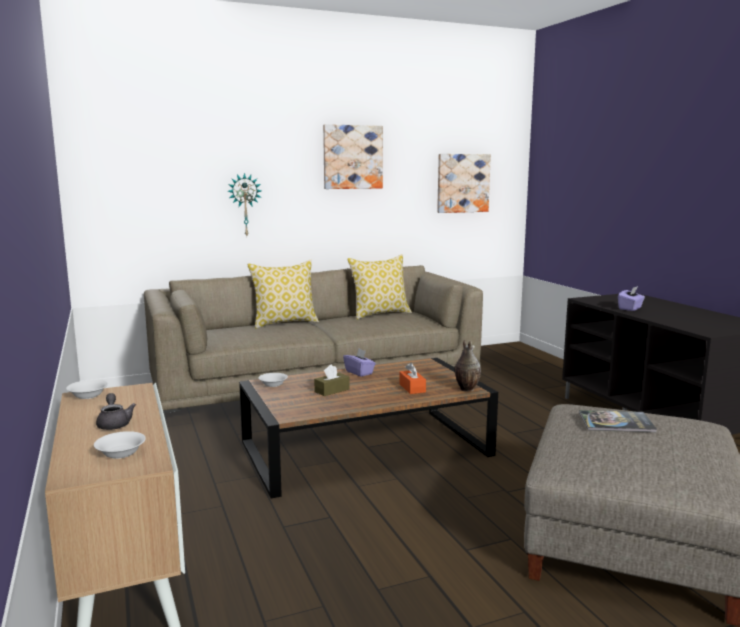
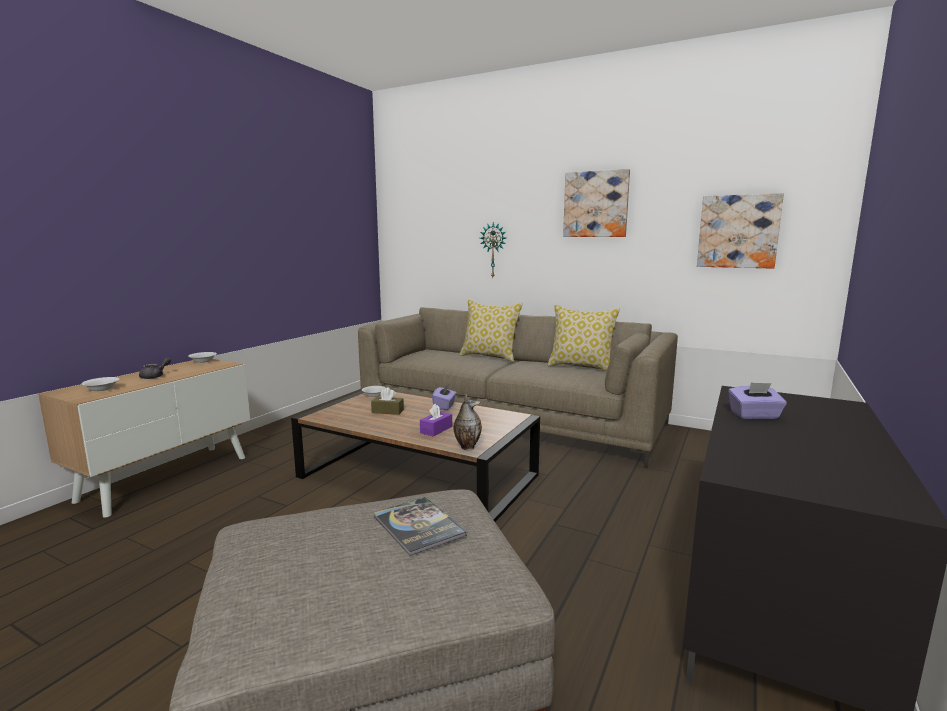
camera: 50 degrees right, 0 degrees up
(412, 388) = (436, 430): orange tissue box -> purple tissue box

